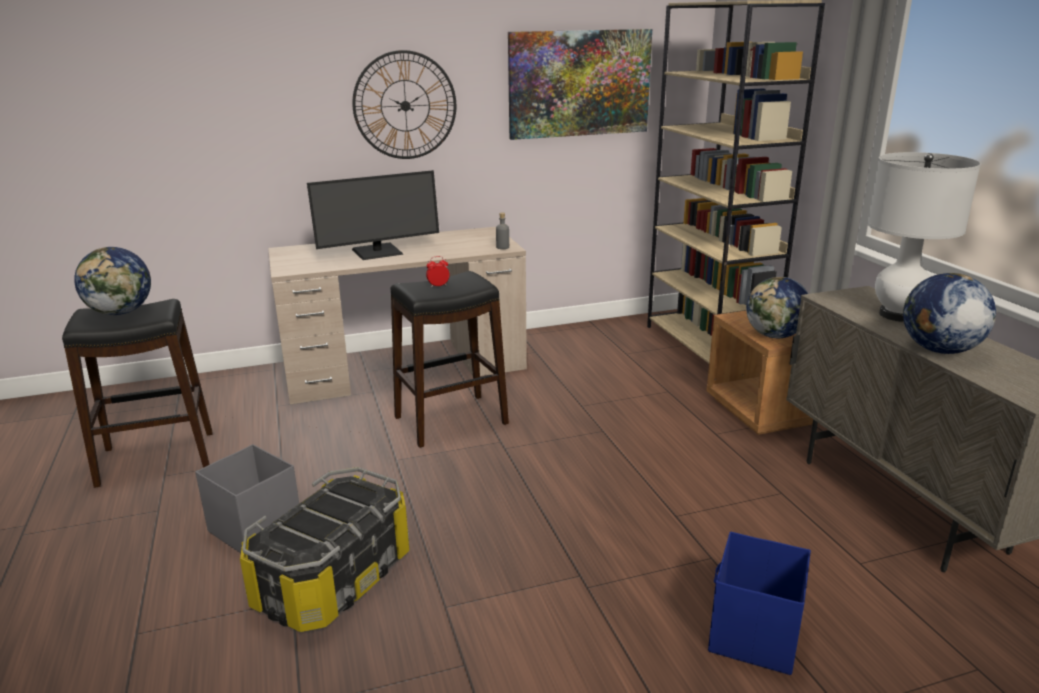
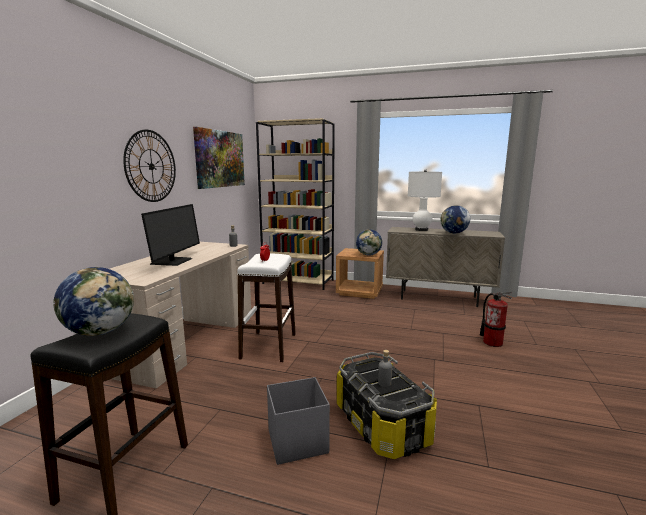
camera: 55 degrees left, 10 degrees down
(316, 518) = (384, 383): none -> grey bottle
(450, 420) = (269, 346): black stool -> white stool
(753, 635) = (492, 342): blue storage box -> fire extinguisher

